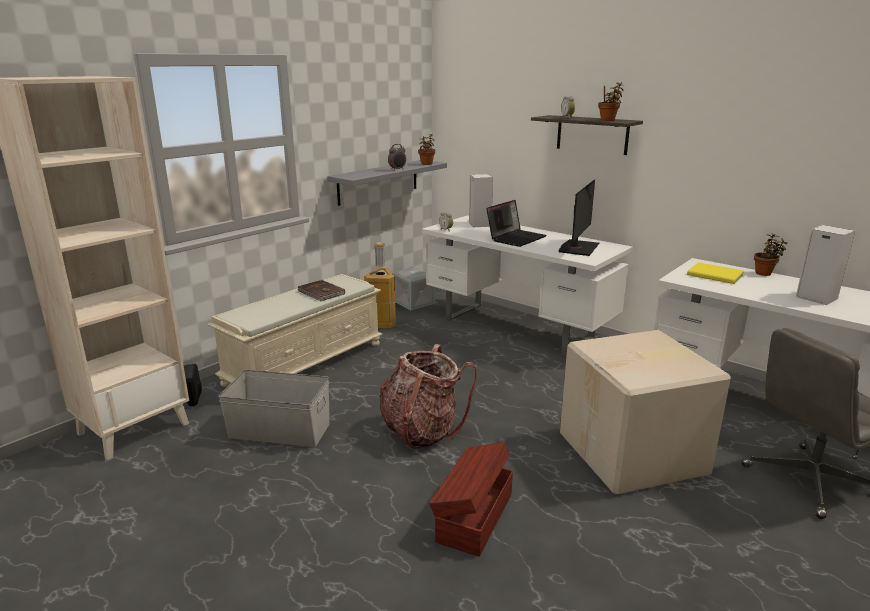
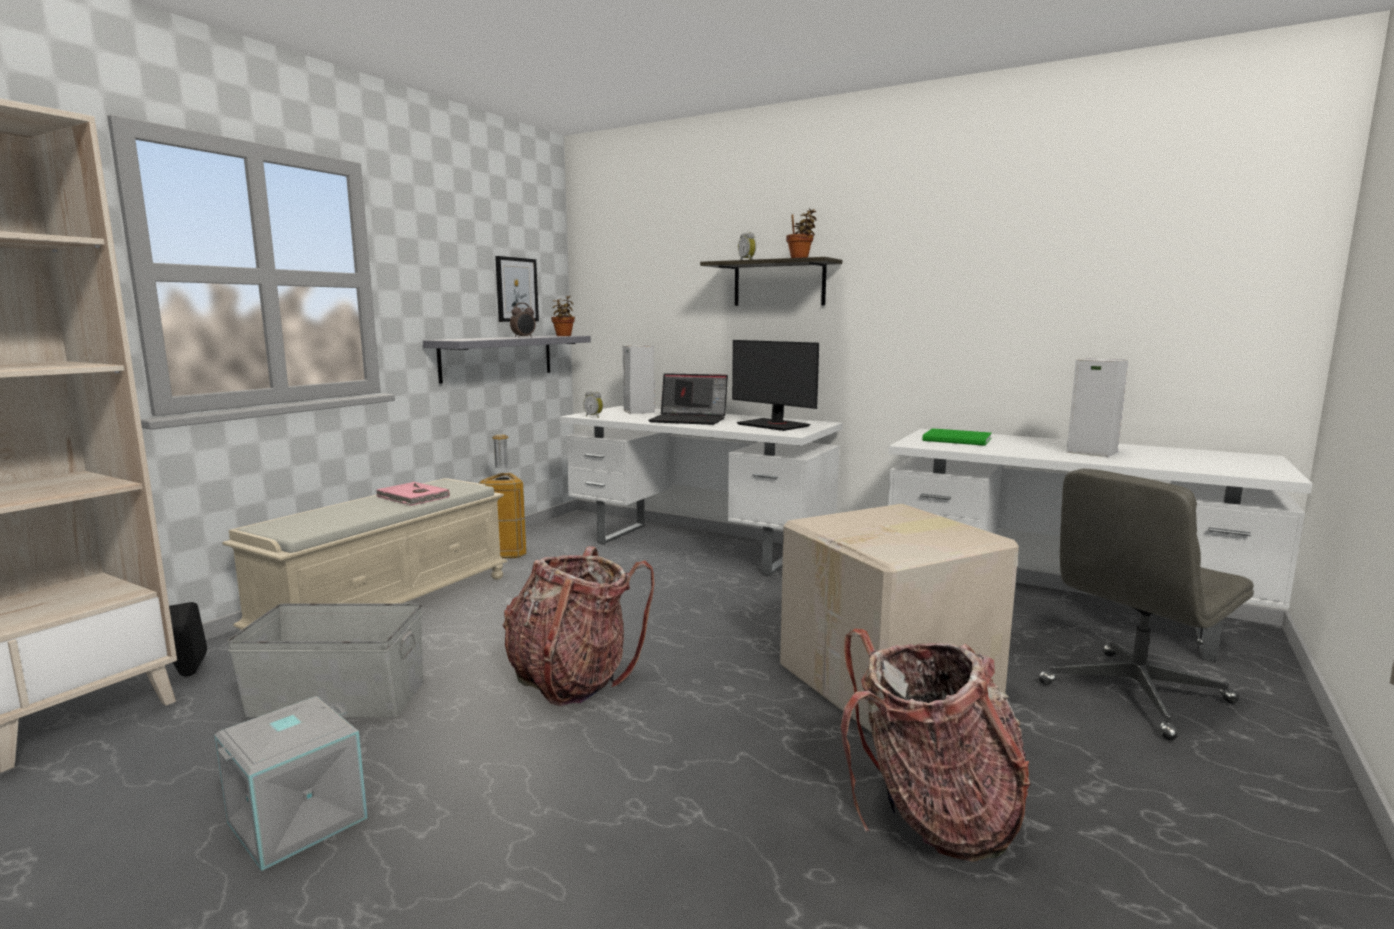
camera: 10 degrees left, 10 degrees down
(321, 293) = (412, 497): brown book -> pink book
(393, 129) = (516, 289): none -> picture
(414, 303) = (552, 528): grey storage box -> grey storage box (297, 821)
(473, 517) = (666, 794): brown storage box -> none
(516, 238) = (690, 420): laptop -> laptop turned 75 degrees clockwise
(578, 248) = (774, 425): monitor -> monitor turned 120 degrees clockwise
(635, 551) = (931, 817): none -> backpack
(716, 275) = (958, 440): yellow book -> green book
(764, 273) = (1016, 436): potted plant -> none

